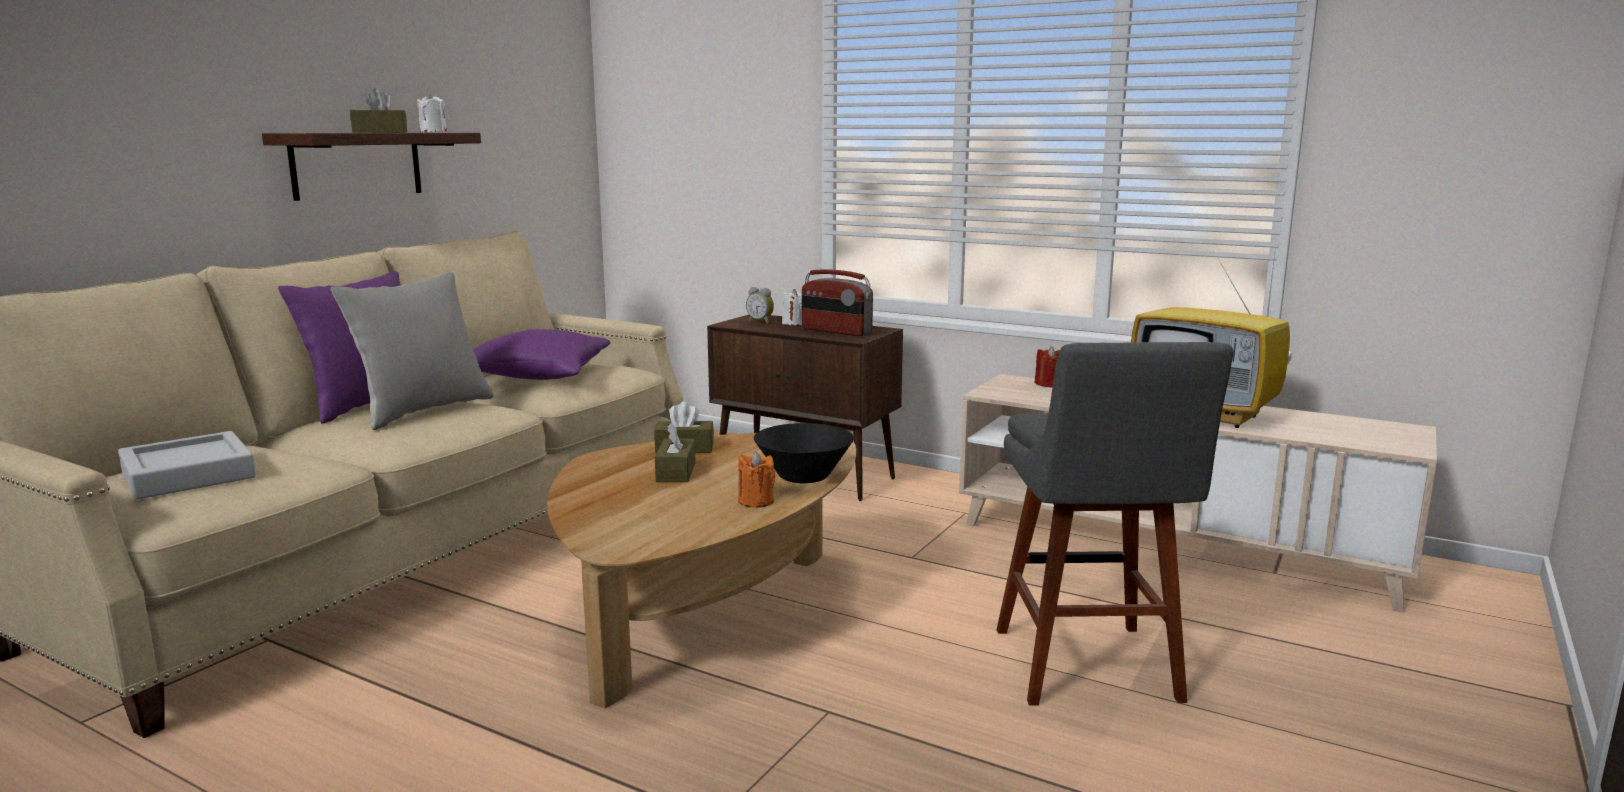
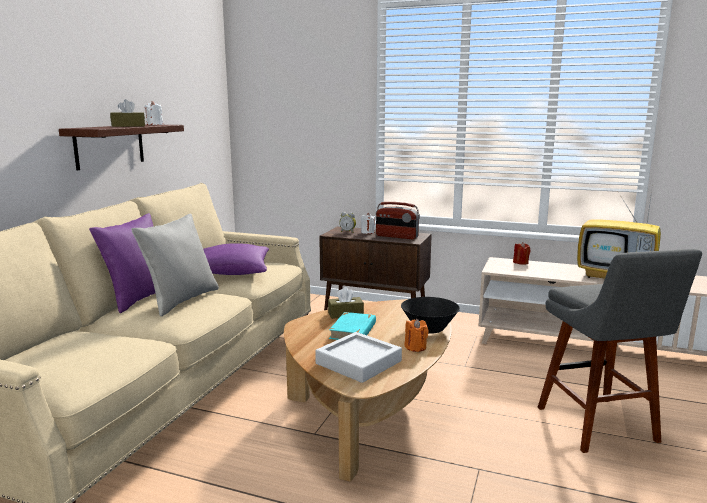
camera: 10 degrees left, 0 degrees up
(188, 475) = (65, 358): grey tray -> grey tray (358, 362)
(676, 472) = (353, 331): brown tissue box -> turquoise book

